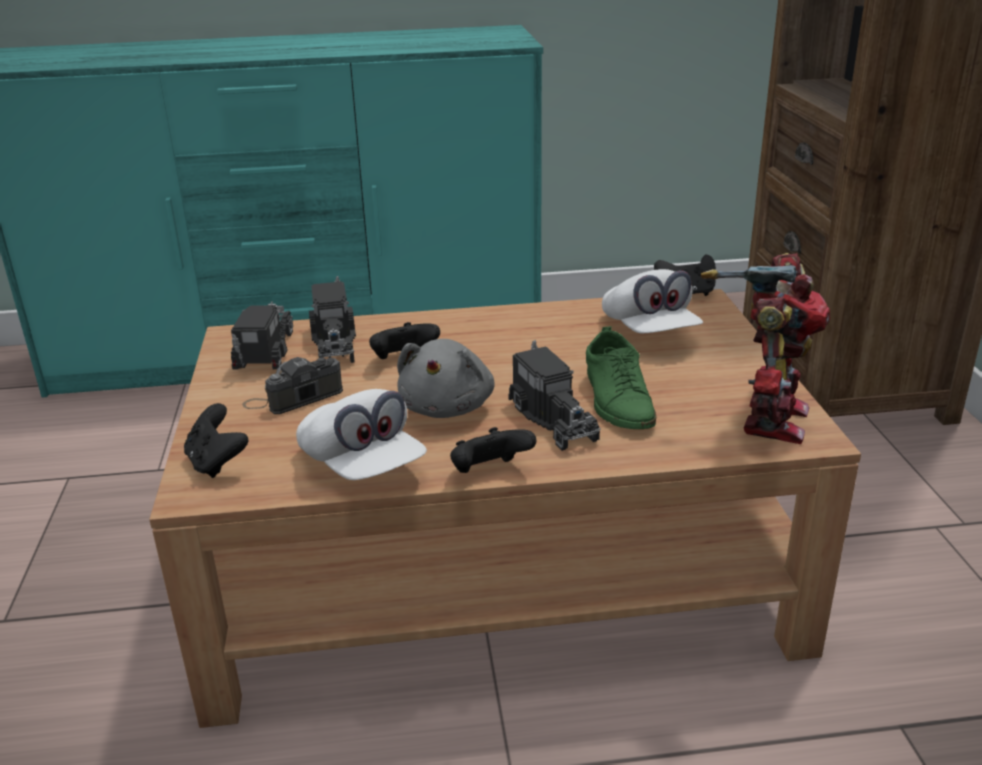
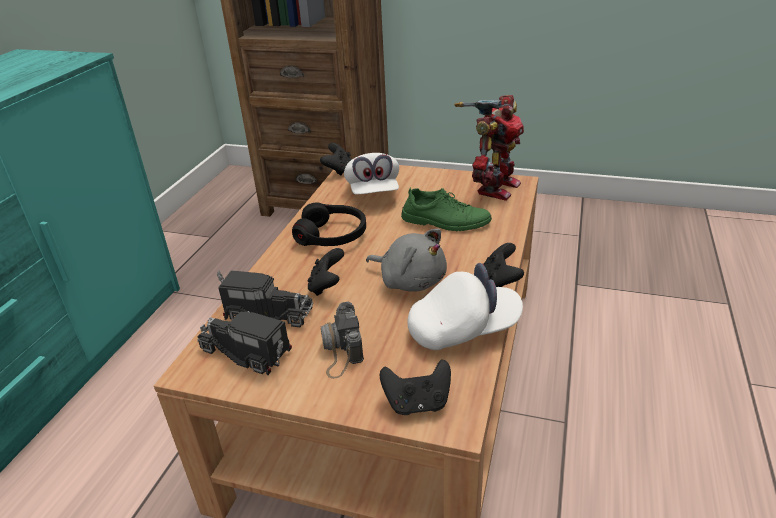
camera: 65 degrees left, 5 degrees up
(514, 334) = (332, 235): none -> black headphones
(551, 418) = (451, 247): toy truck -> none
(650, 331) = (373, 192): white cap -> white cap turned 75 degrees clockwise
(768, 419) = (495, 187): toy robot -> toy robot turned 75 degrees clockwise

